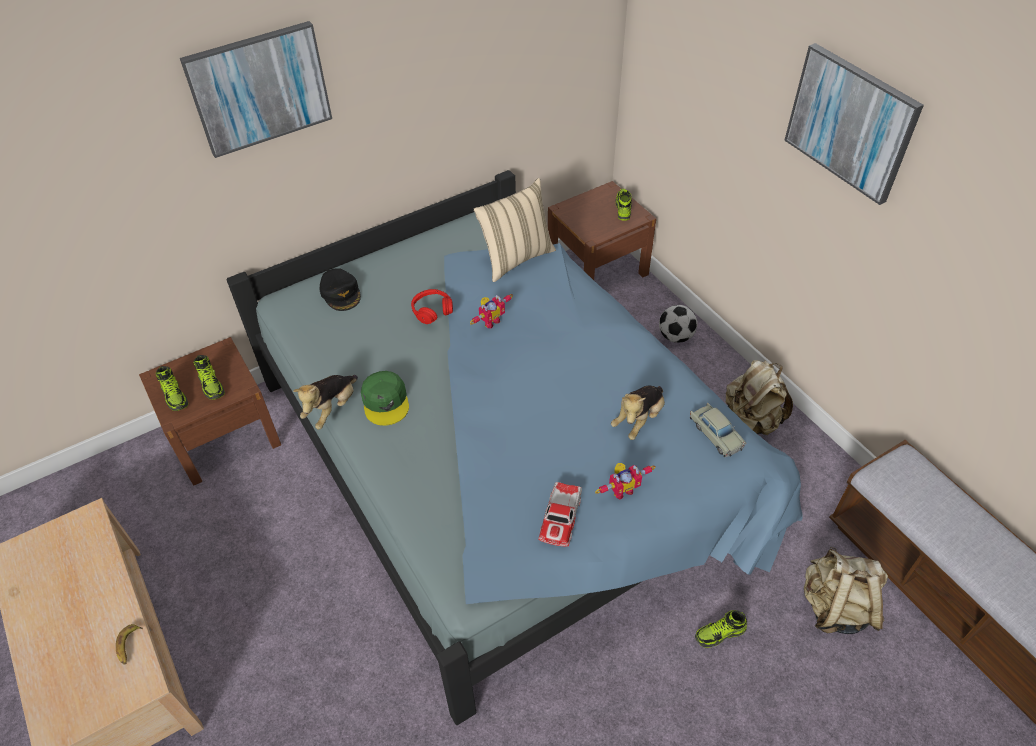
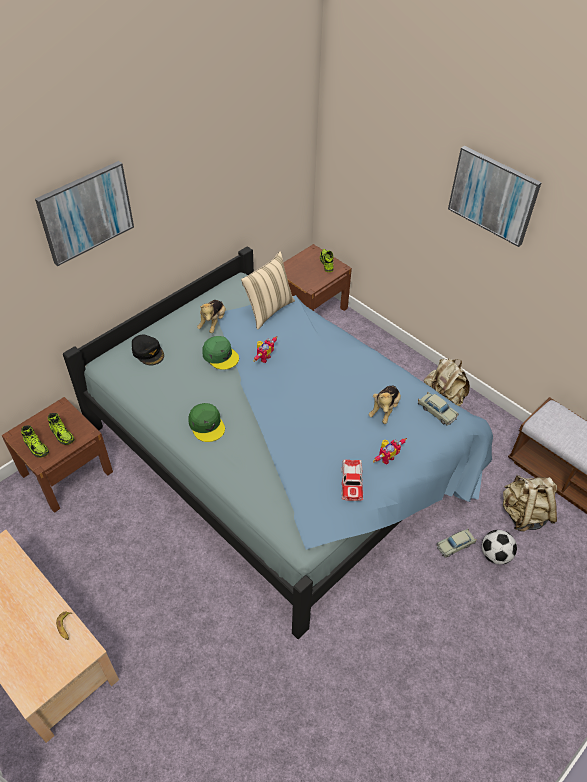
camera: 15 degrees left, 0 degrees up
(332, 409) = (169, 436): plush toy -> plush toy (213, 323)
(432, 310) = (220, 356): red headphones -> green cap
(675, 336) = (377, 350): football -> football (495, 555)
(719, 634) = (455, 545): shoe -> beige toy car

